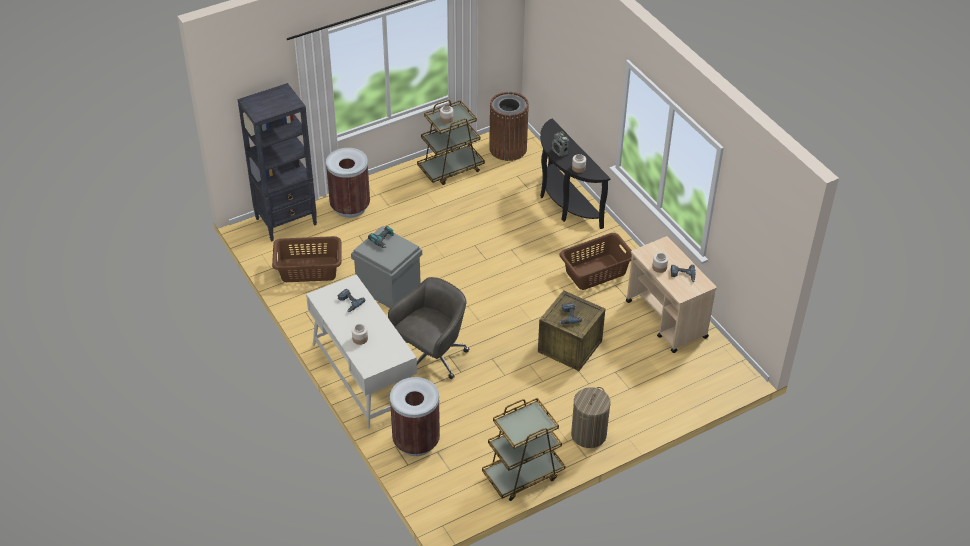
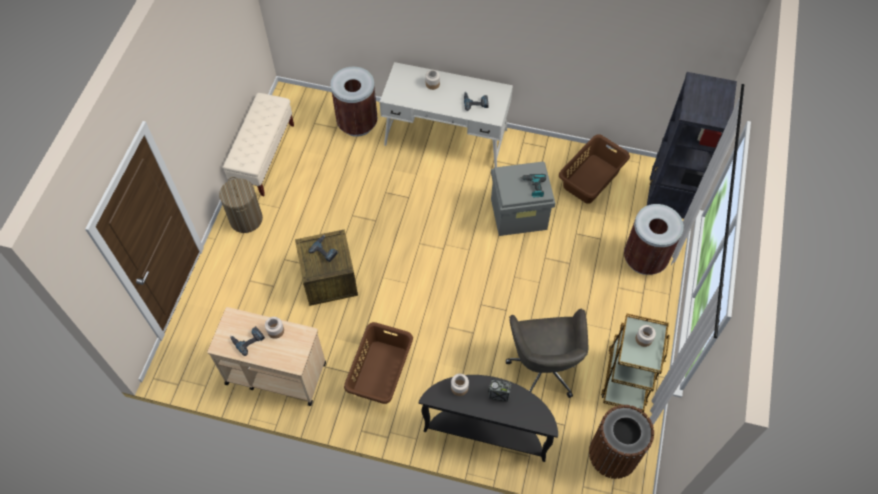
camera: 135 degrees right, 15 degrees up
(431, 357) = (418, 186): grey office chair -> grey office chair (543, 366)
(523, 475) = (264, 156): brown cart -> beige bench

